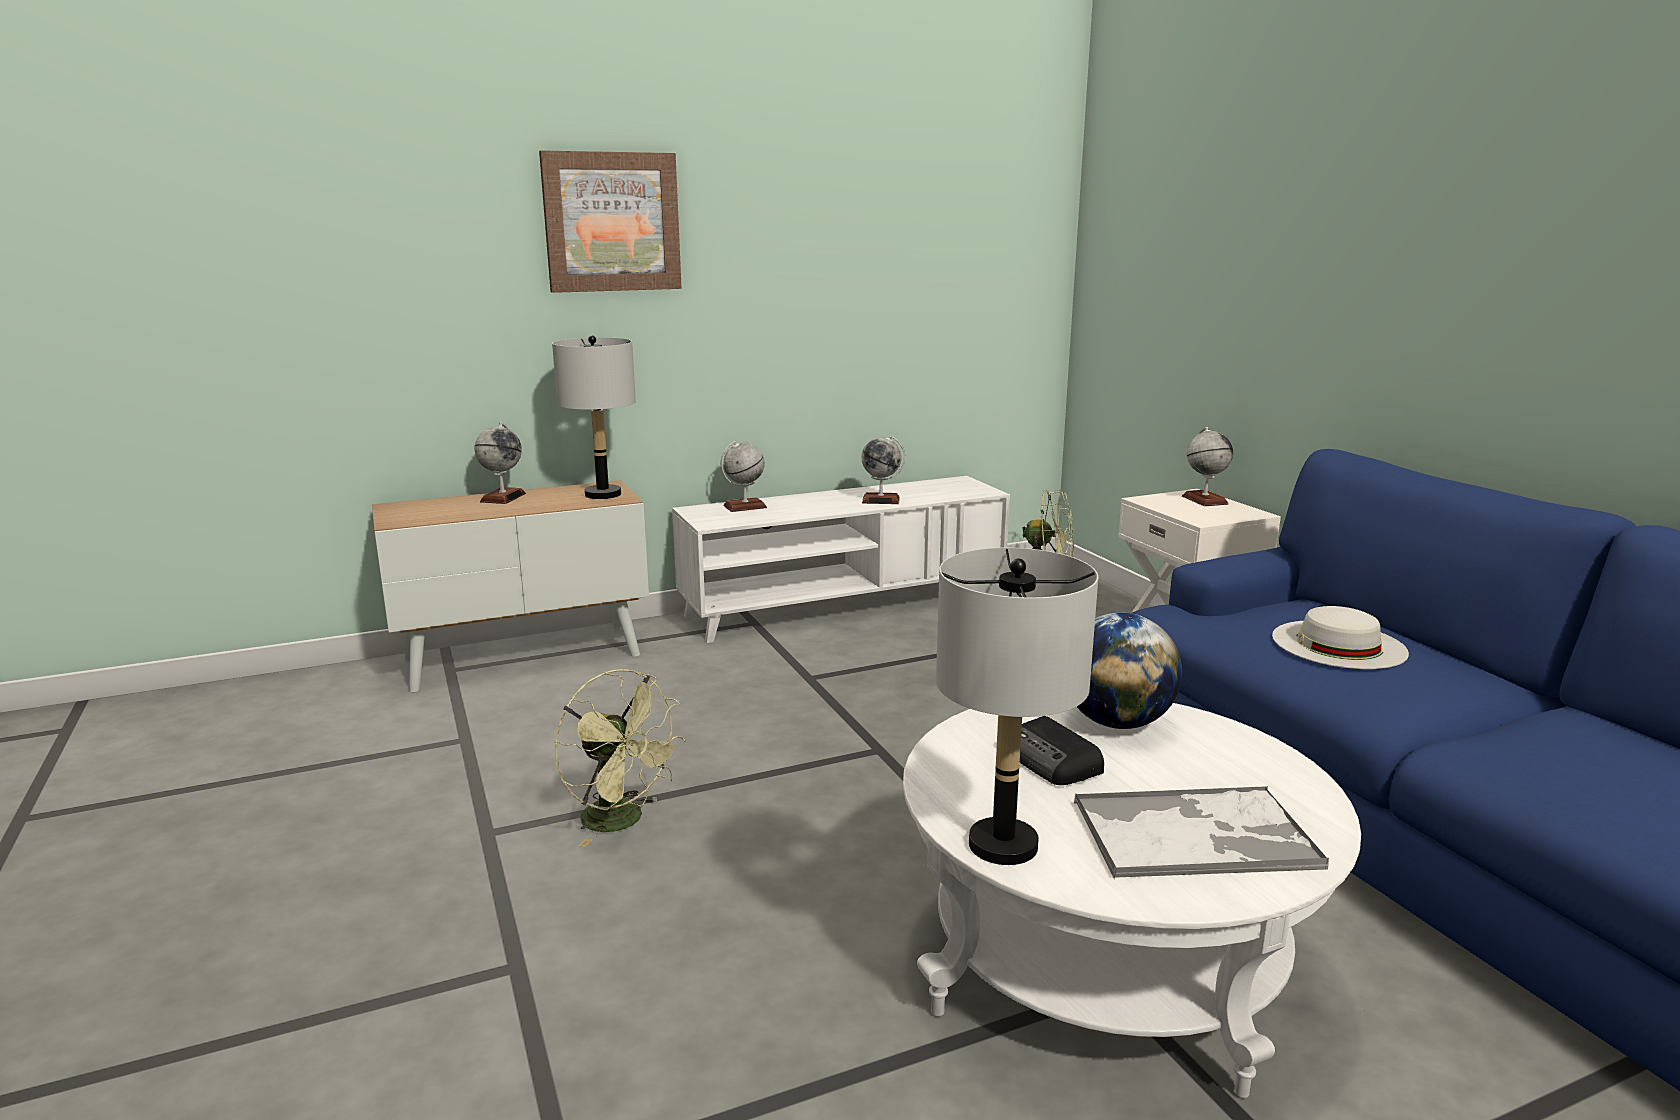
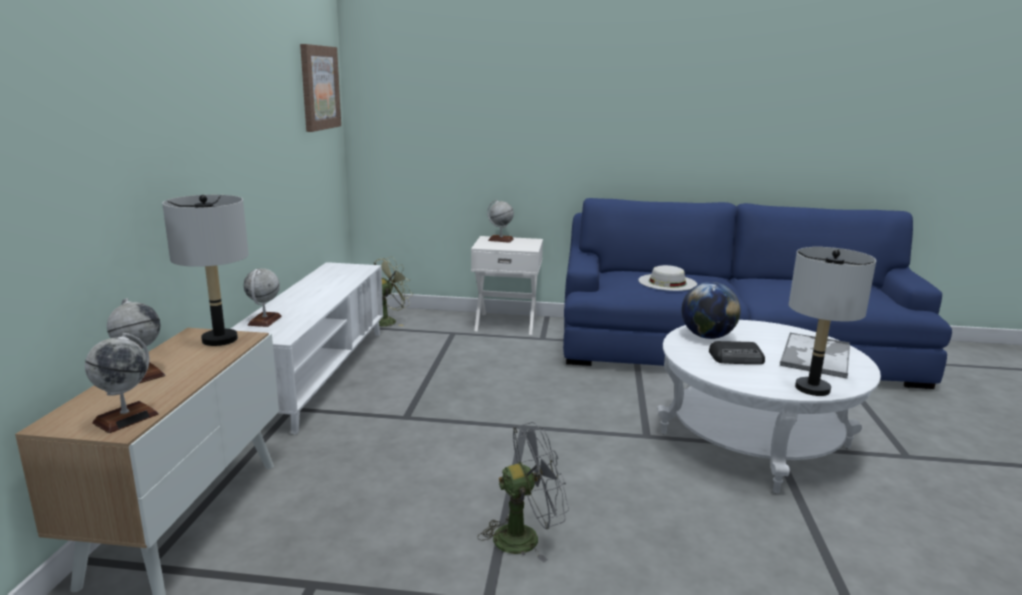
camera: 60 degrees left, 0 degrees up
(611, 222) = (153, 86): picture -> picture (319, 87)
(623, 821) = (525, 536): green fan -> grey fan
(881, 500) = (331, 289): globe -> globe (126, 418)

